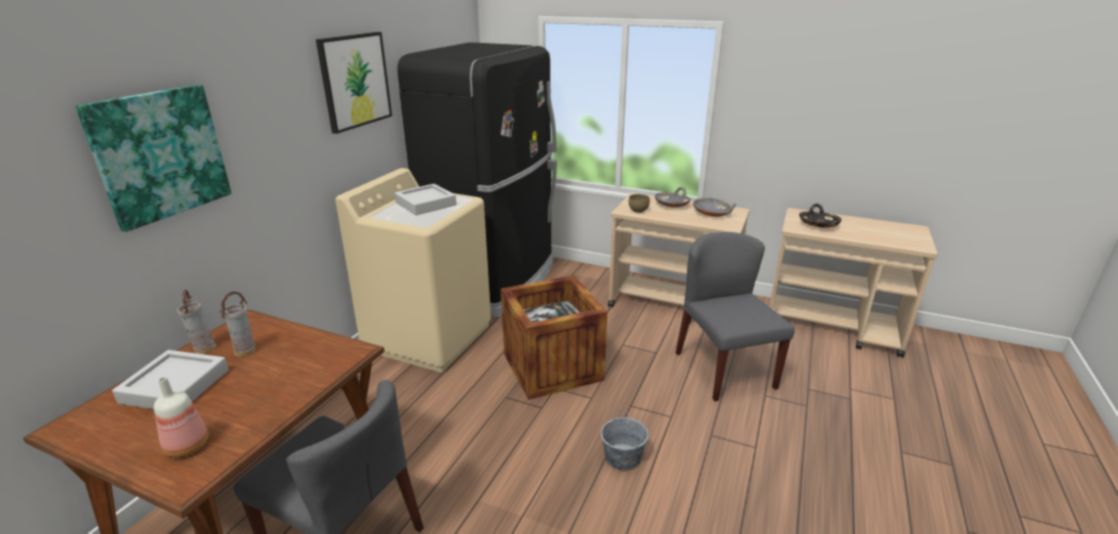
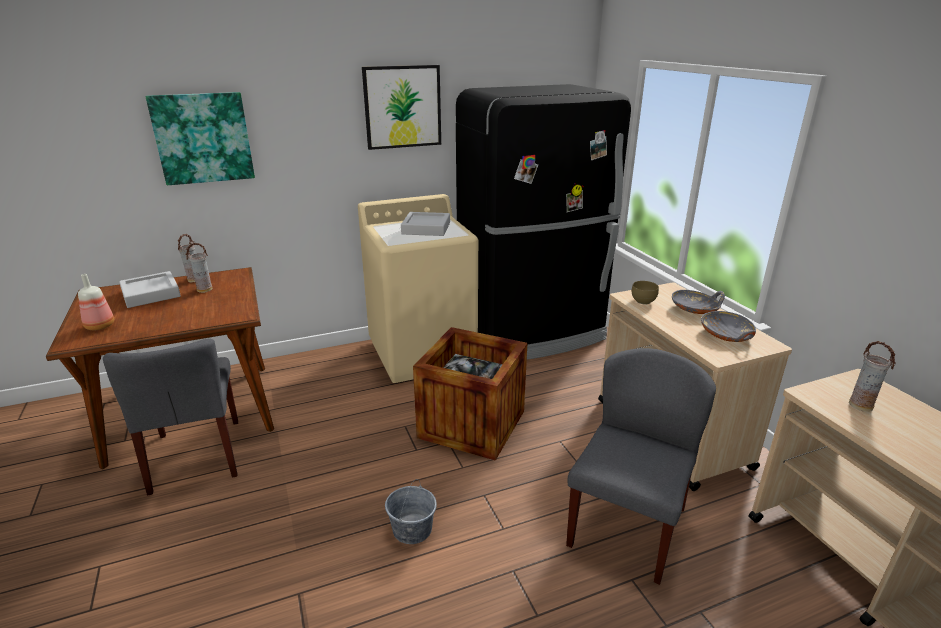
camera: 45 degrees right, 0 degrees up
(818, 225) = (861, 405): black bowl -> vase

